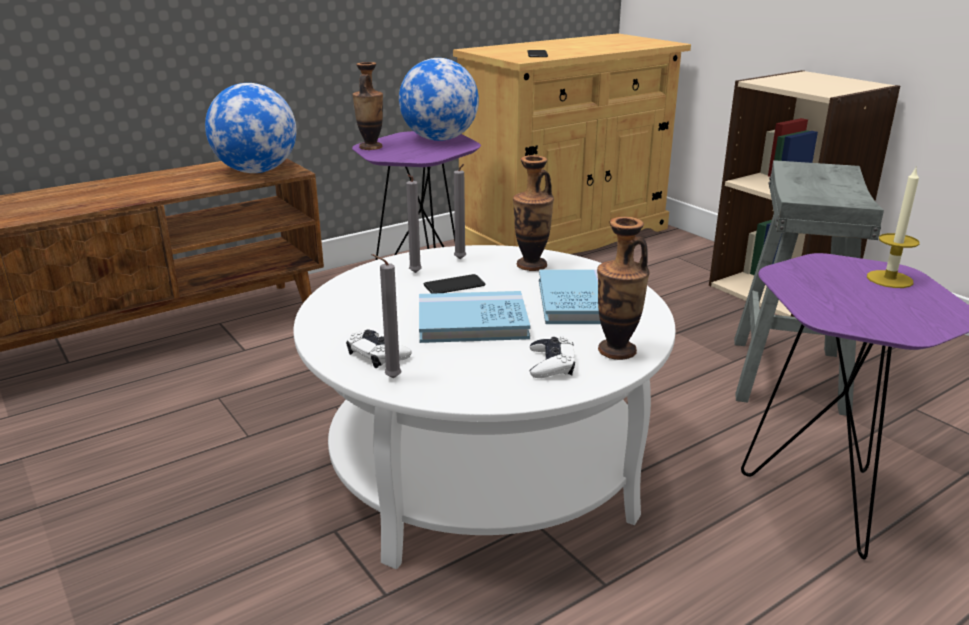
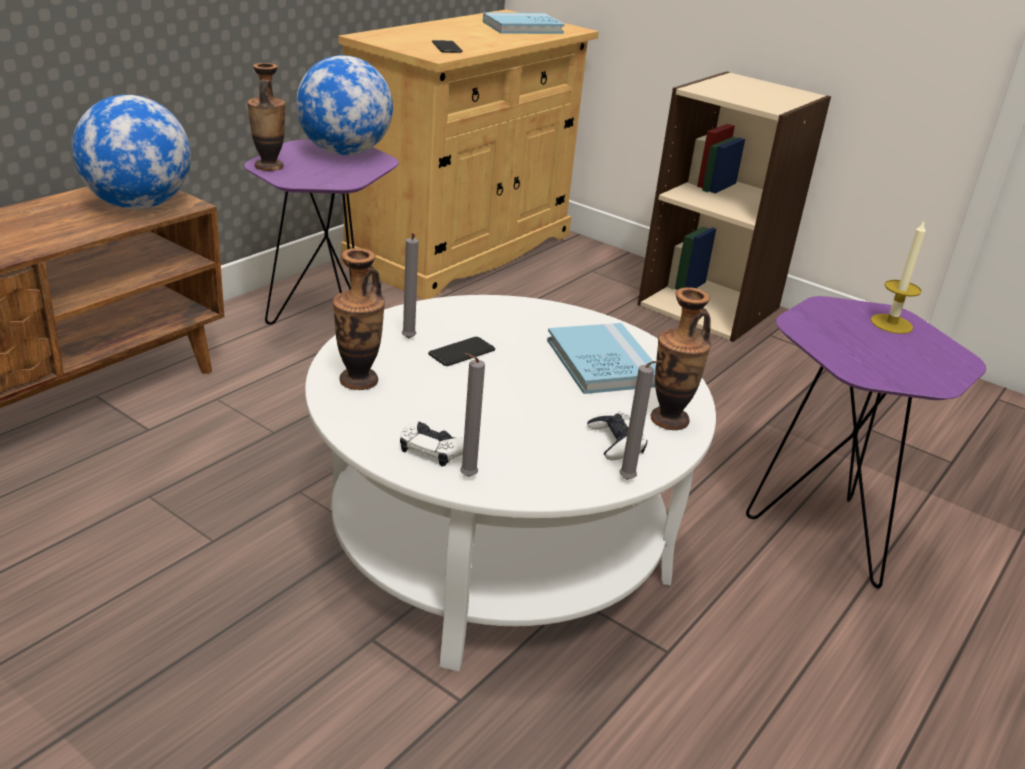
camera: 20 degrees left, 5 degrees up
(461, 260) = (448, 317): grey candle -> grey candle (629, 481)
(472, 322) = (508, 398): blue book -> blue book (522, 27)
(531, 265) = (527, 320): vase -> vase (358, 380)
(786, 373) = (747, 402): grey stool -> none

